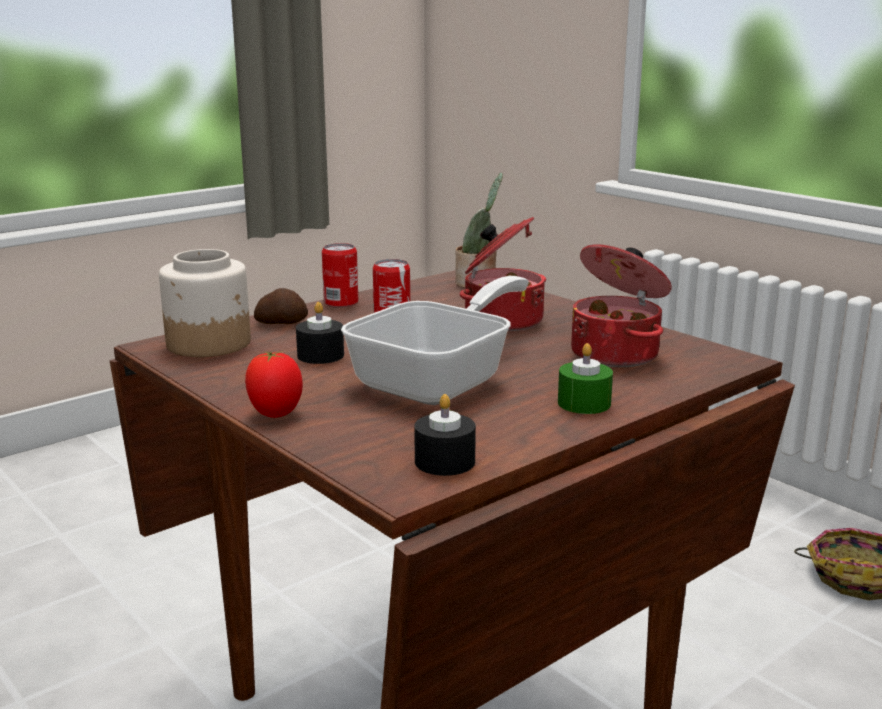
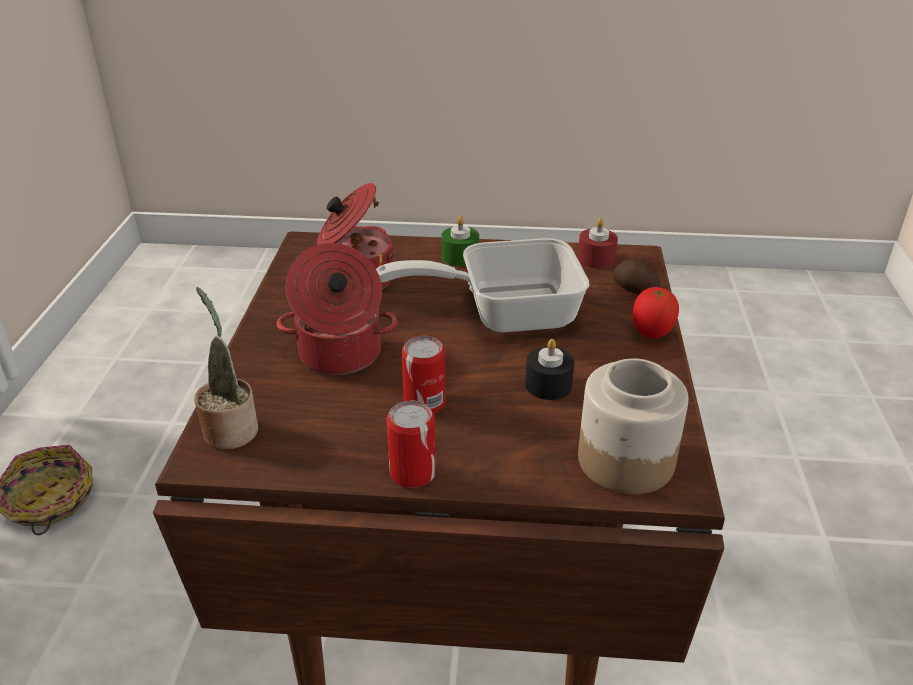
camera: 135 degrees left, 15 degrees up
(281, 322) = (519, 464): potato -> potato (634, 290)
(444, 461) = (596, 259): black candle -> red candle

